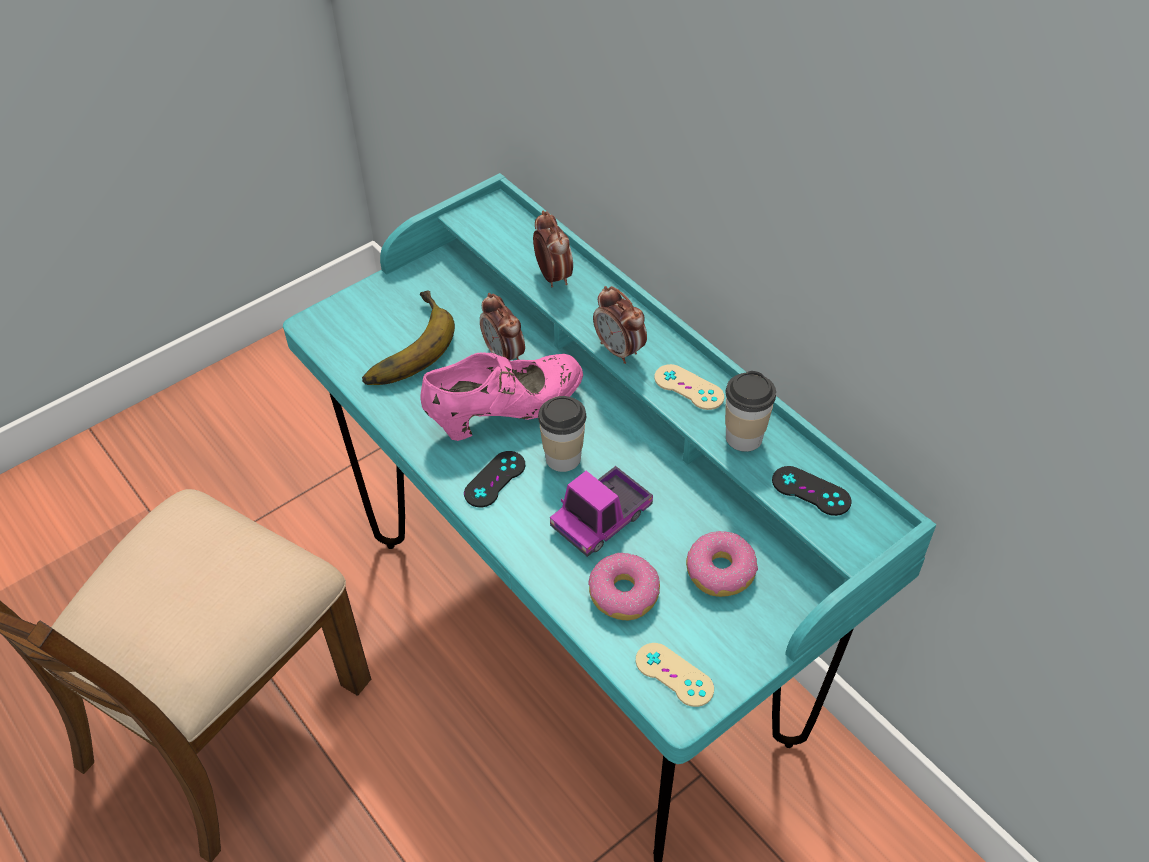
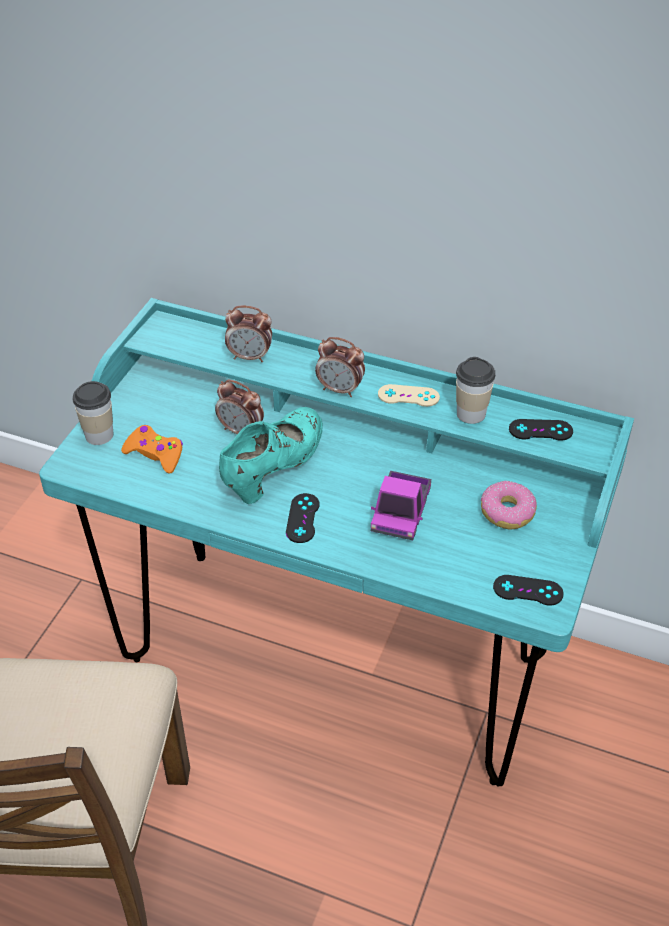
camera: 30 degrees left, 5 degrees down
(402, 346) = (155, 454): banana -> orange game controller
(506, 412) = (274, 469): pink shoe -> turquoise shoe
(553, 276) = (250, 357): alarm clock -> alarm clock turned 150 degrees clockwise
(563, 458) = (341, 483): cup -> cup (99, 435)
(623, 593) = (454, 554): donut -> none
(674, 675) = (528, 590): beige game controller -> black game controller

